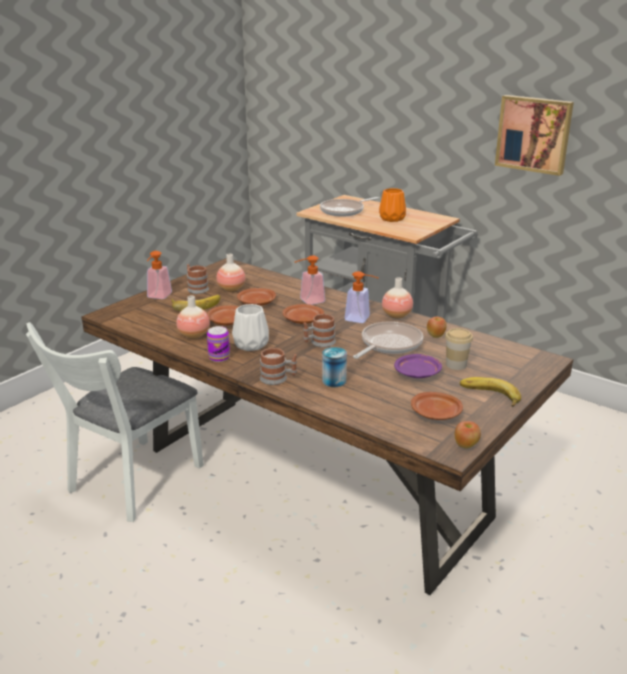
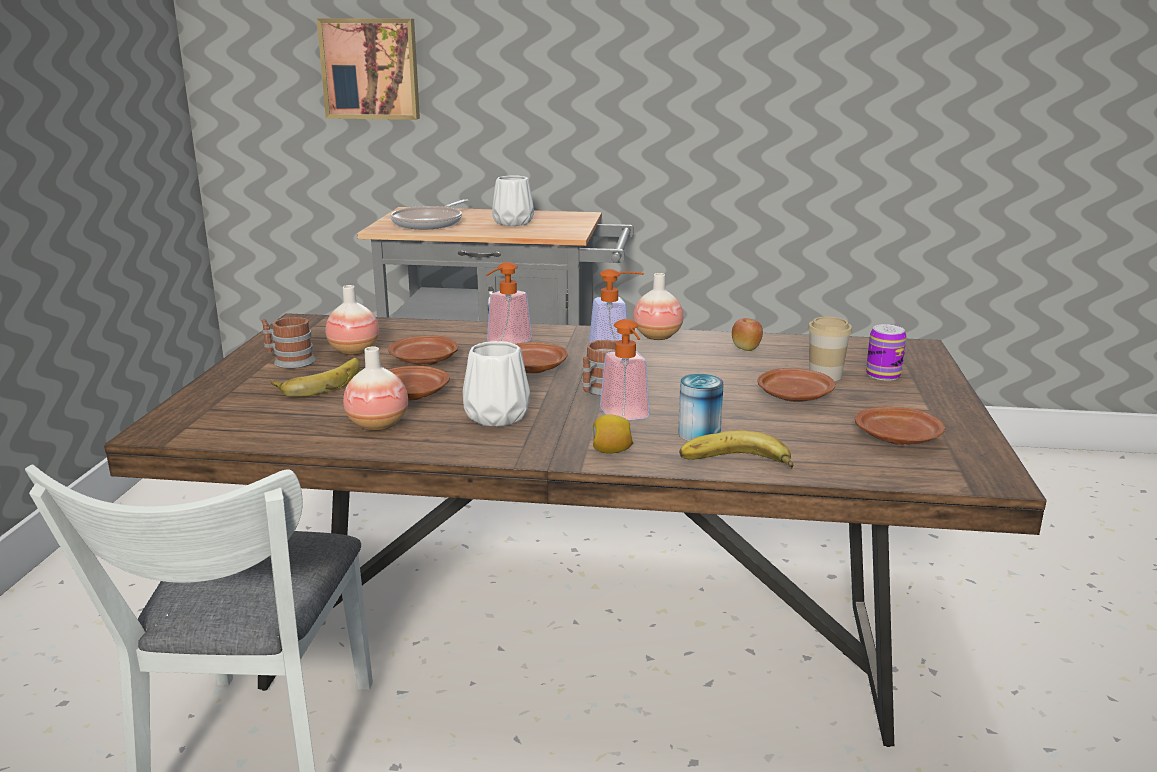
camera: 30 degrees left, 5 degrees down
(157, 297) = (231, 385): soap dispenser -> soap dispenser (627, 417)
(219, 357) = (469, 446): can -> can (883, 375)
(278, 378) = (611, 451): mug -> lemon
(389, 344) = (701, 371): frying pan -> none
(392, 218) = (513, 222): orange vase -> white vase
(417, 373) = (795, 396): purple plate -> brown plate
(466, 445) = (996, 465): apple -> none
(489, 396) = (923, 401): banana -> banana (736, 463)
(534, 134) = (704, 72): picture -> picture (371, 69)

